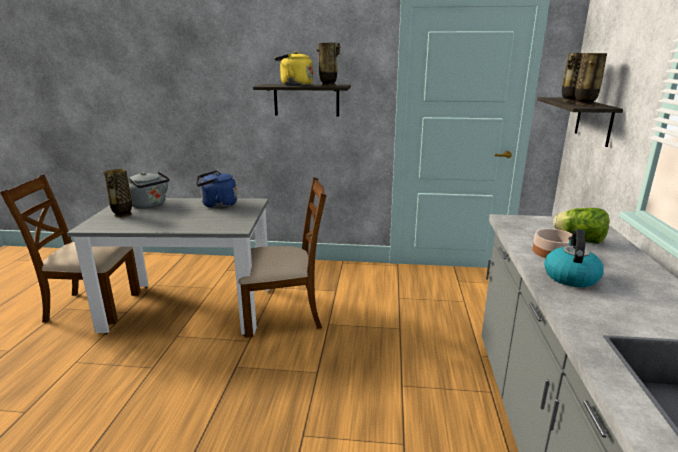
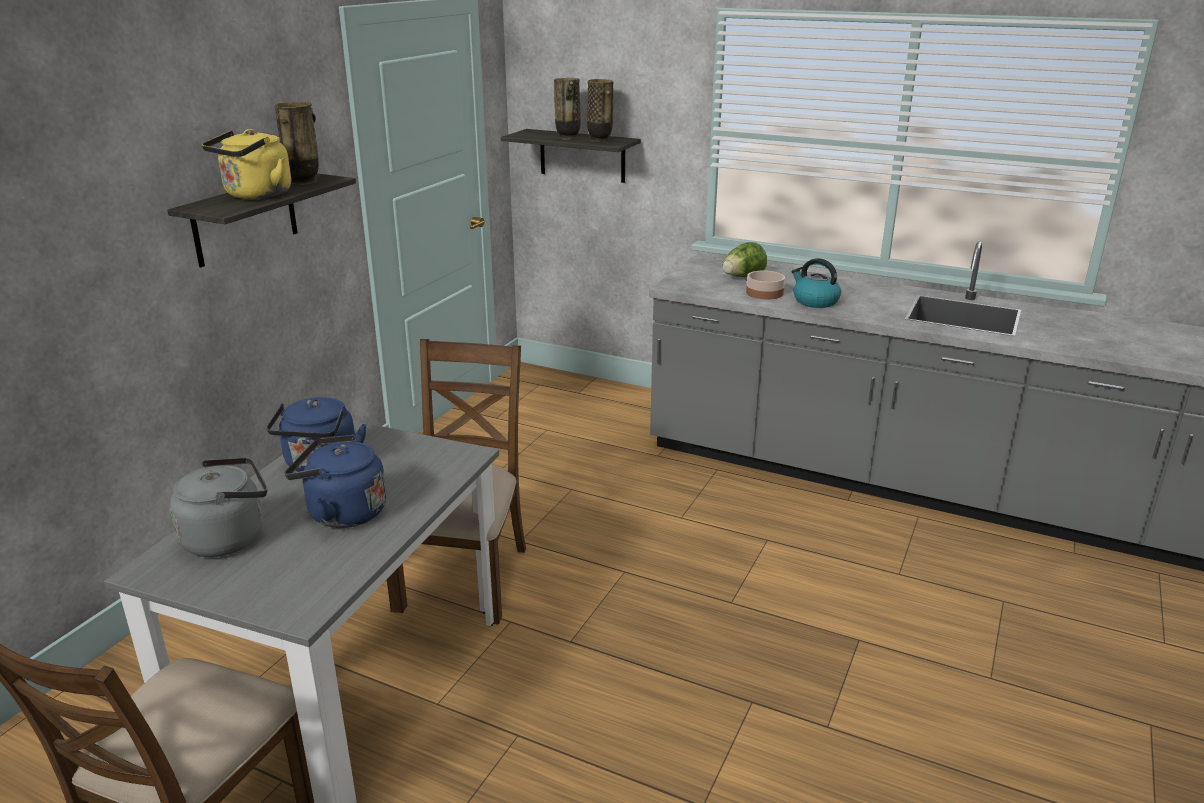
camera: 70 degrees left, 5 degrees up
(122, 215) = (262, 571): vase -> none
(172, 217) = (342, 513): none -> blue kettle

